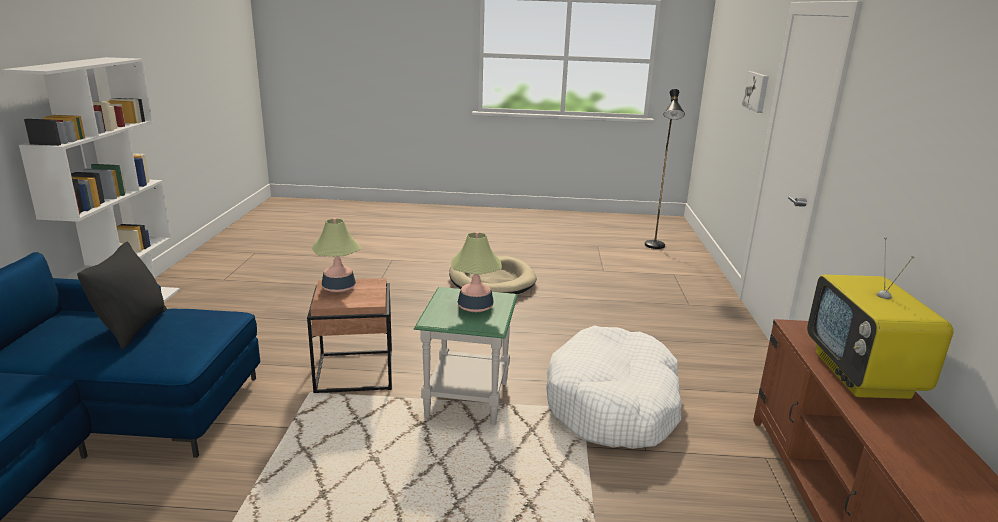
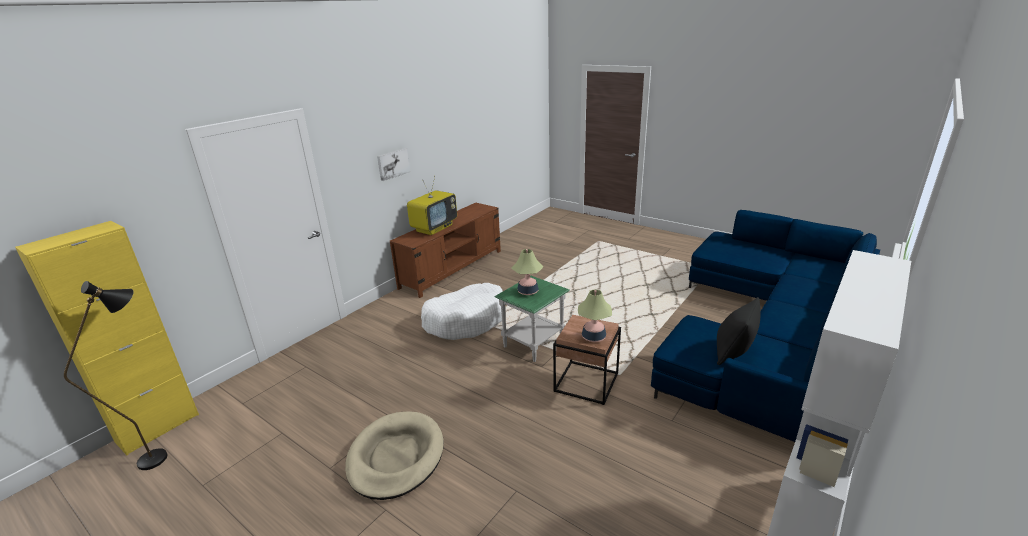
camera: 145 degrees left, 5 degrees up
(694, 253) = (158, 428): none -> yellow cabinet
(757, 91) = (158, 223): picture -> picture (392, 164)

